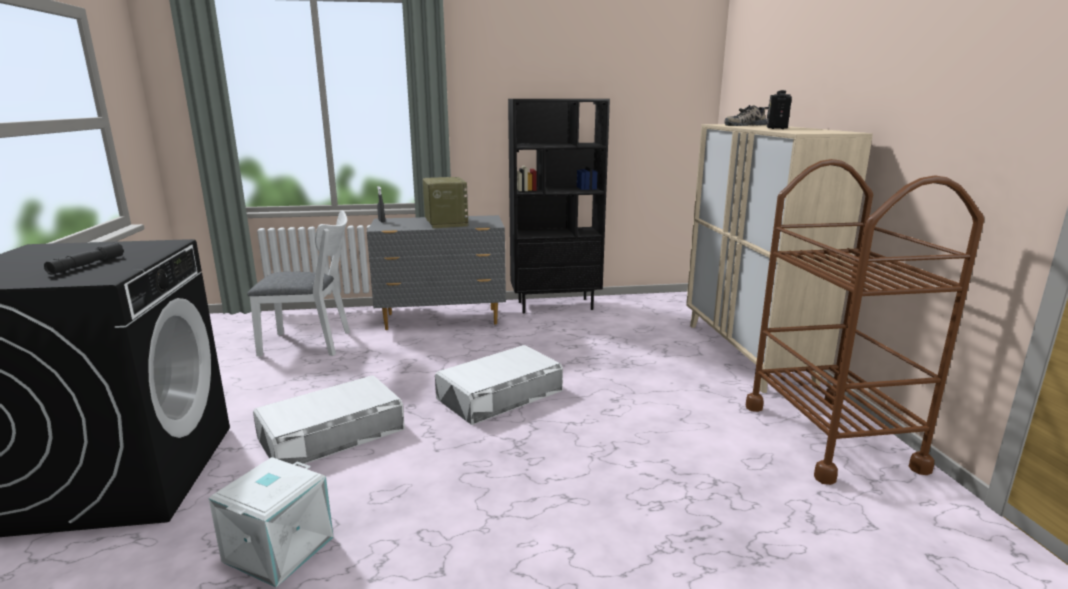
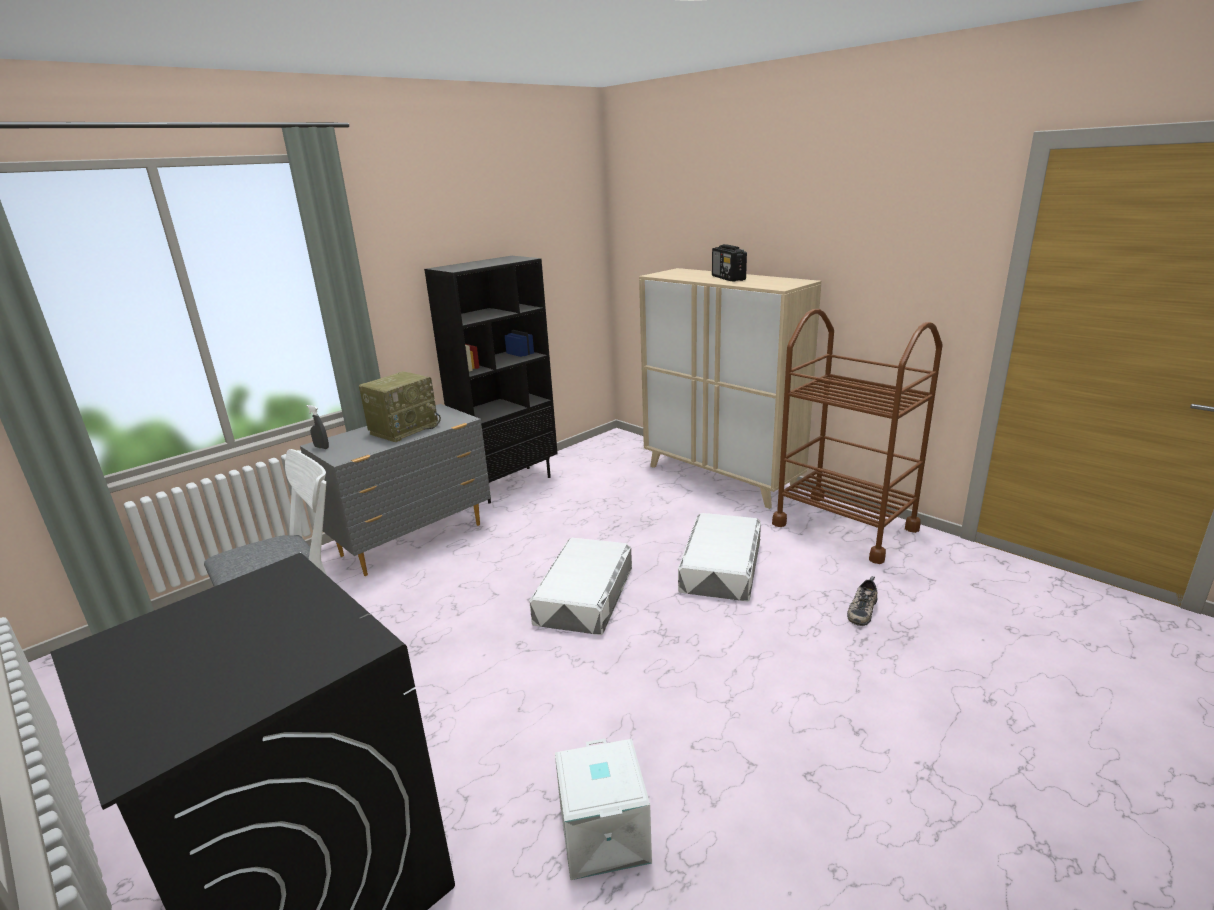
camera: 35 degrees left, 5 degrees up
(87, 265) = (279, 638): grey flashlight -> none
(331, 433) = (482, 709): white storage box -> white storage box (720, 566)
(445, 223) = (404, 429): radio -> radio turned 90 degrees clockwise
(744, 125) = (683, 274): shoe -> shoe (861, 609)

